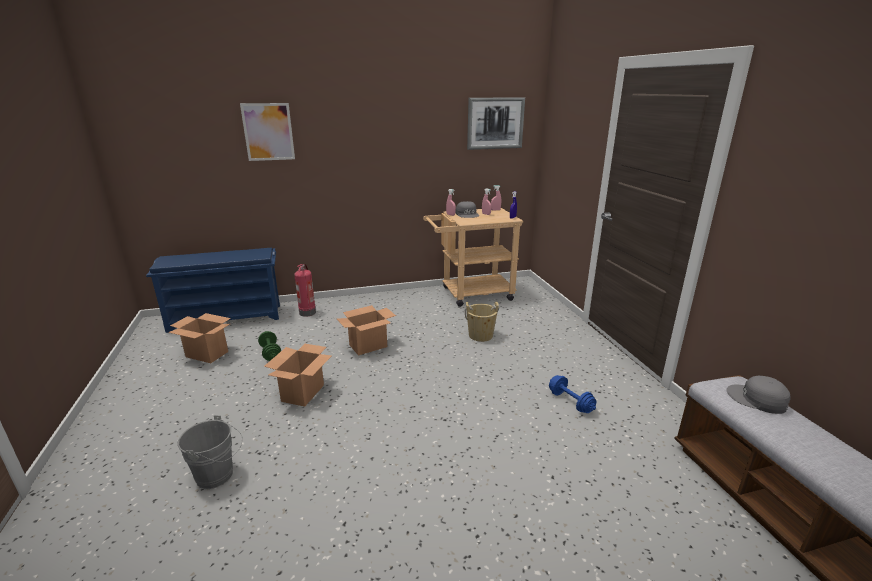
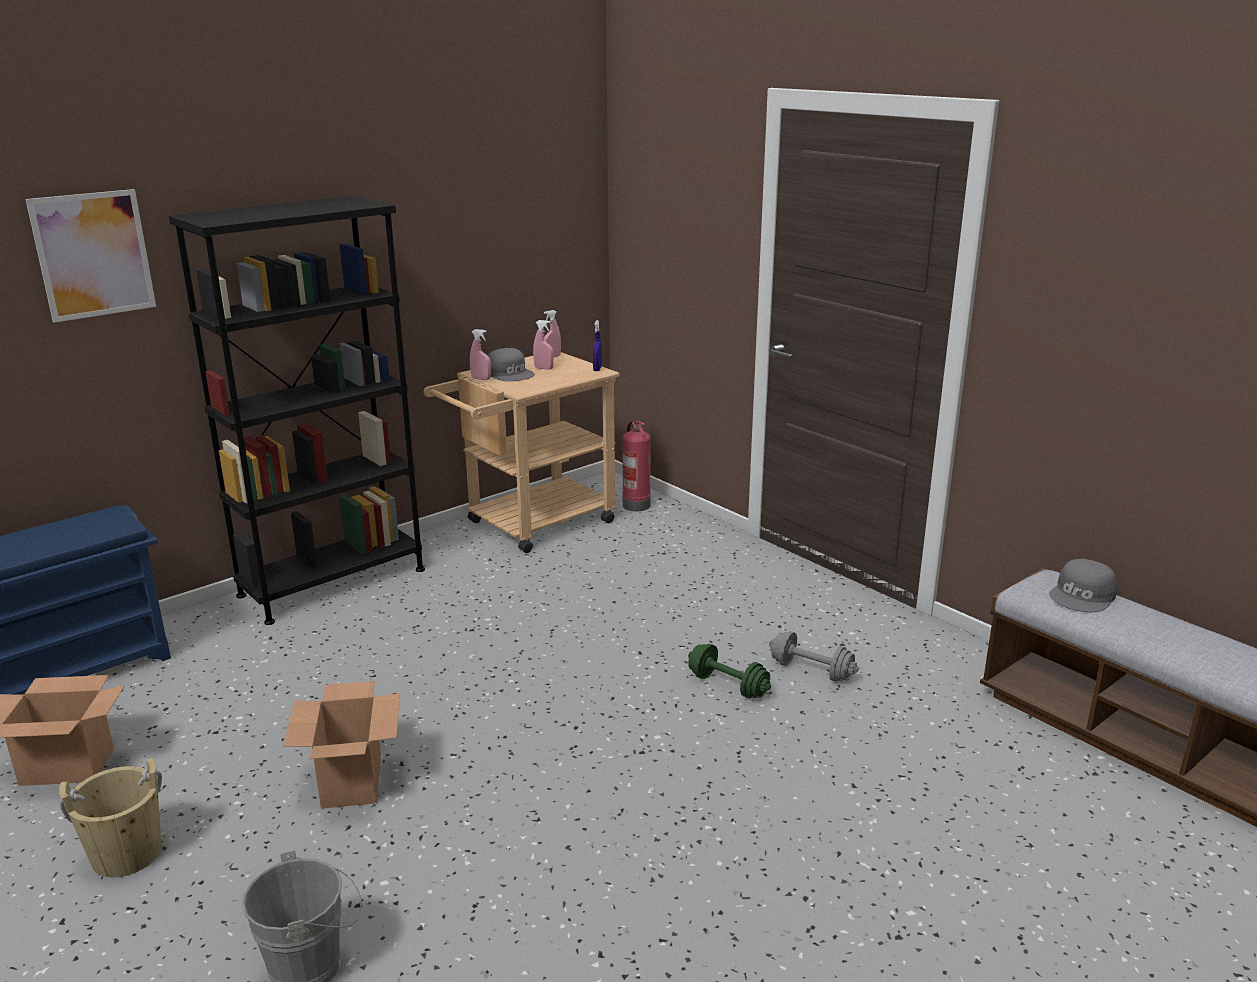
camera: 25 degrees left, 0 degrees up
(270, 353) = (216, 728): green dumbbell -> green dumbbell (728, 685)
(307, 312) = (224, 629): fire extinguisher -> fire extinguisher (635, 505)
(365, 302) = (333, 582): none -> black bookcase
(368, 346) = (409, 664): cardboard box -> none
(480, 335) = (601, 597): beige bucket -> beige bucket (127, 854)
(495, 123) = (531, 194): picture -> none
(570, 402) = (811, 671): blue dumbbell -> grey dumbbell
(757, 399) = (1083, 595): grey cap -> grey cap turned 60 degrees counterclockwise

